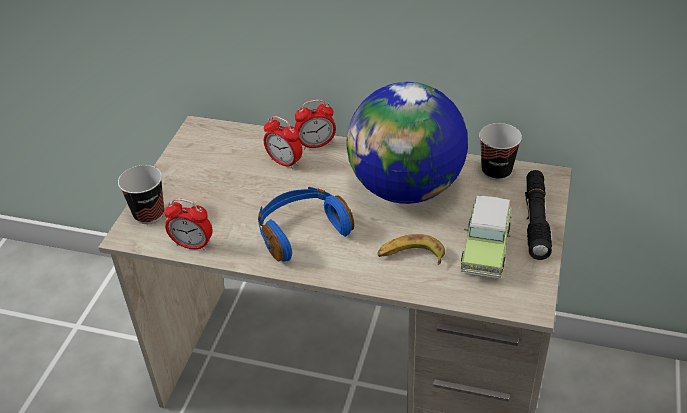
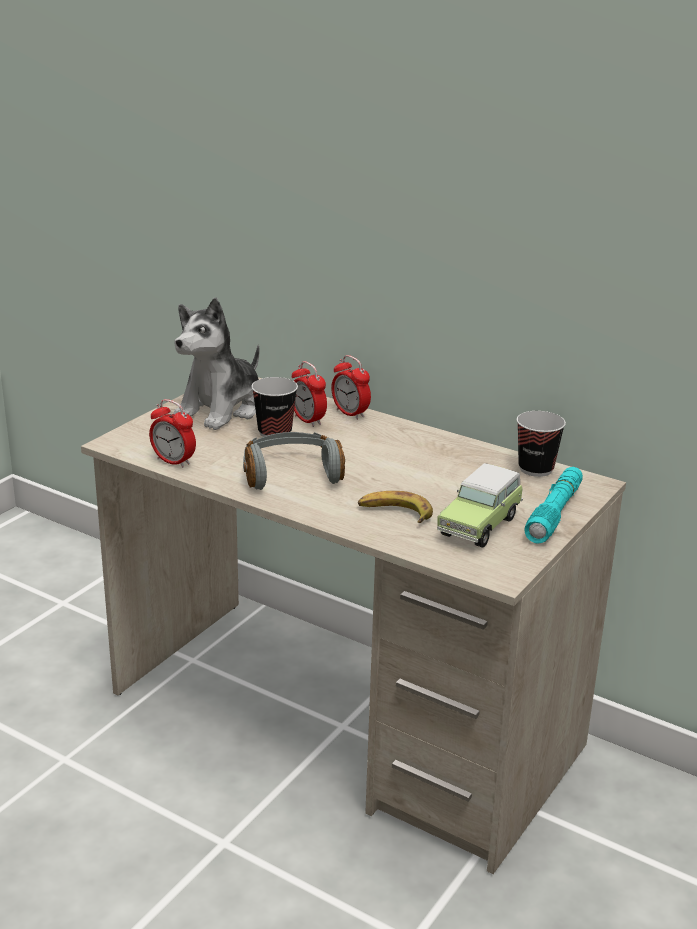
camera: 15 degrees right, 15 degrees down
(149, 214) = (145, 432): cup -> cup (275, 432)
(204, 168) = (221, 409): none -> plush toy
(302, 232) = (291, 474): blue headphones -> grey headphones
(316, 145) = (350, 413): alarm clock -> alarm clock turned 45 degrees clockwise
(406, 189) = (425, 463): globe -> none
(536, 220) = (554, 513): black flashlight -> turquoise flashlight

